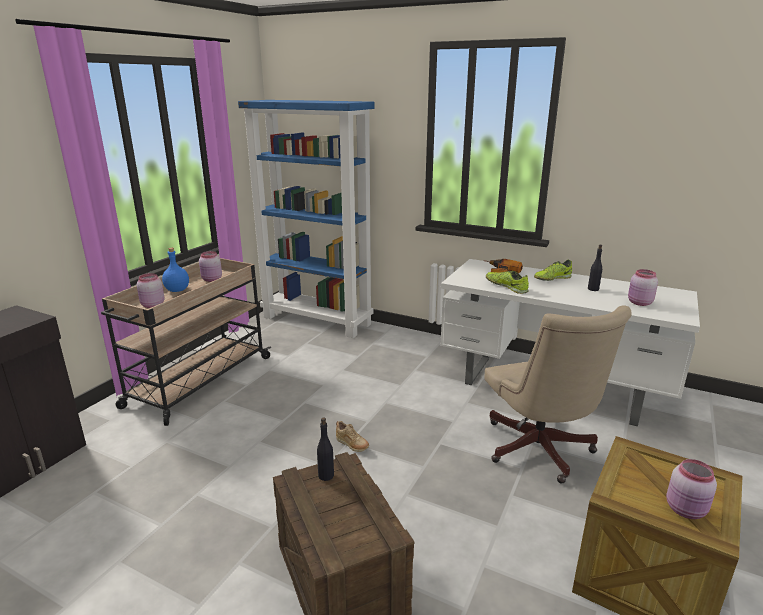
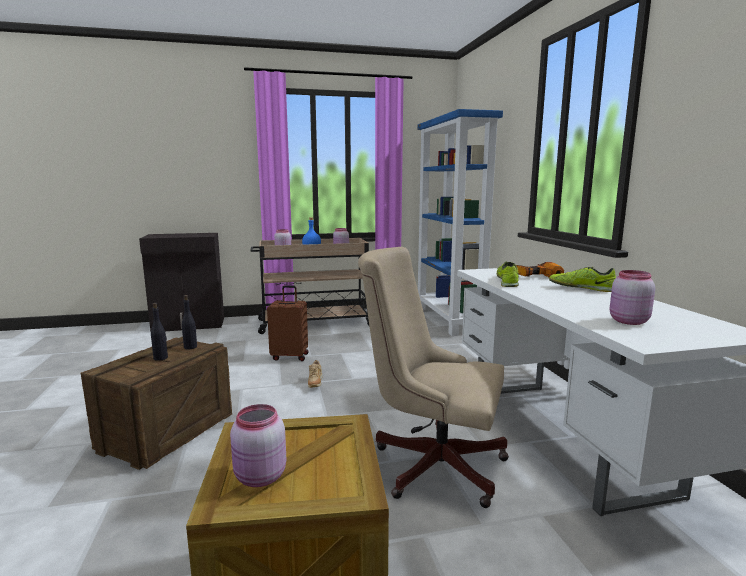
camera: 50 degrees right, 10 degrees down
(265, 432) = (290, 356): none -> brown suitcase
(539, 452) = (431, 463): beige office chair -> beige office chair turned 75 degrees clockwise
(593, 289) = (604, 302): black bottle -> black bottle (161, 358)

